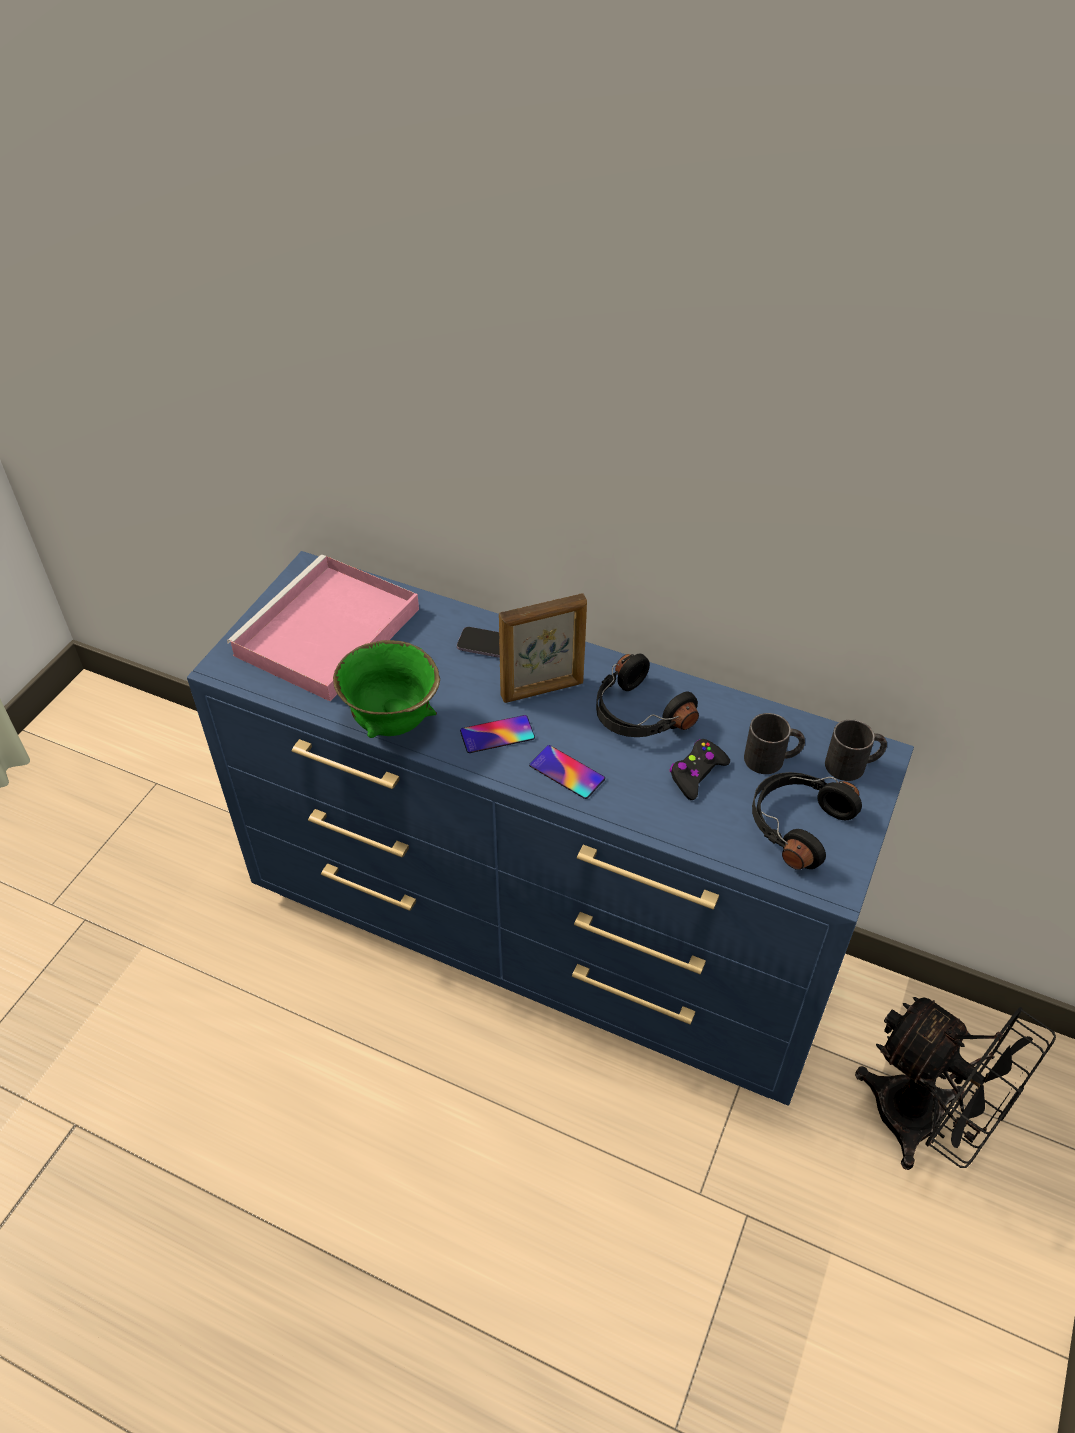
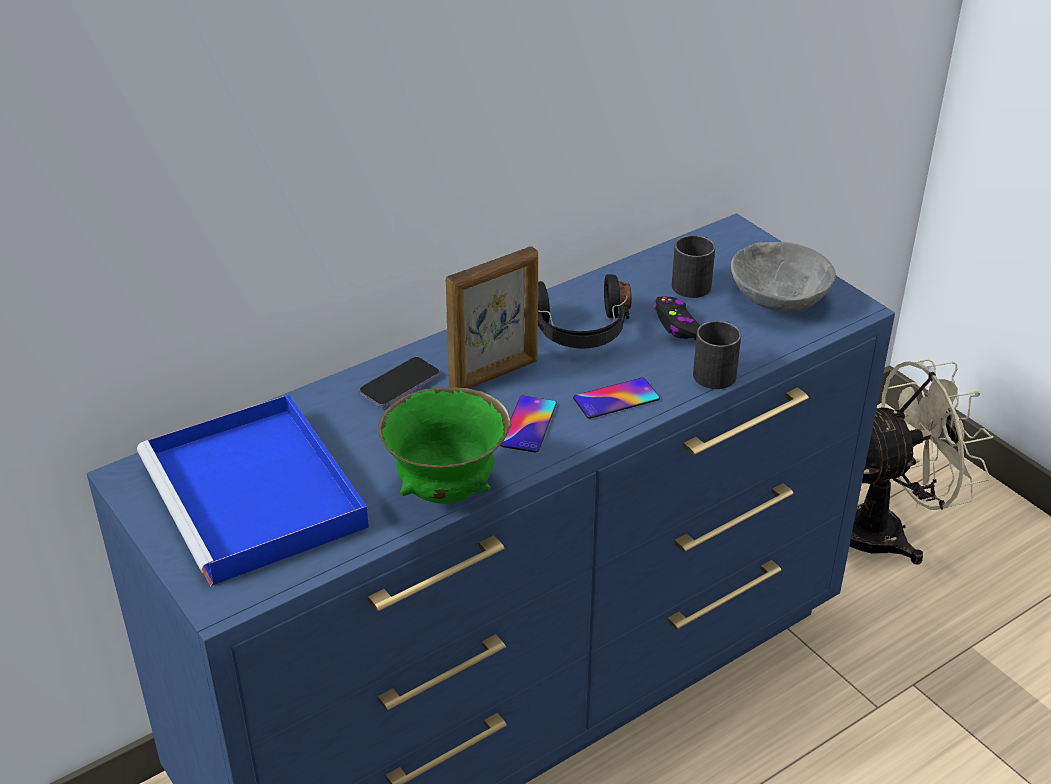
camera: 60 degrees left, 10 degrees down
(326, 634) = (257, 497): pink tray -> blue tray
(543, 690) = (495, 374): picture frame -> picture frame turned 45 degrees clockwise
(796, 825) = (777, 299): black headphones -> grey bowl
(853, 764) = (734, 247): black mug -> black mug (717, 370)
(925, 1124) = (887, 531): black fan -> beige fan

